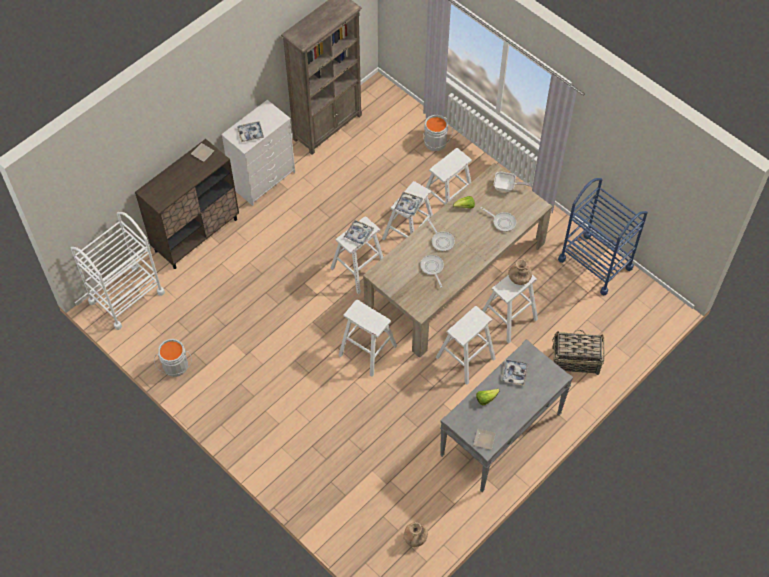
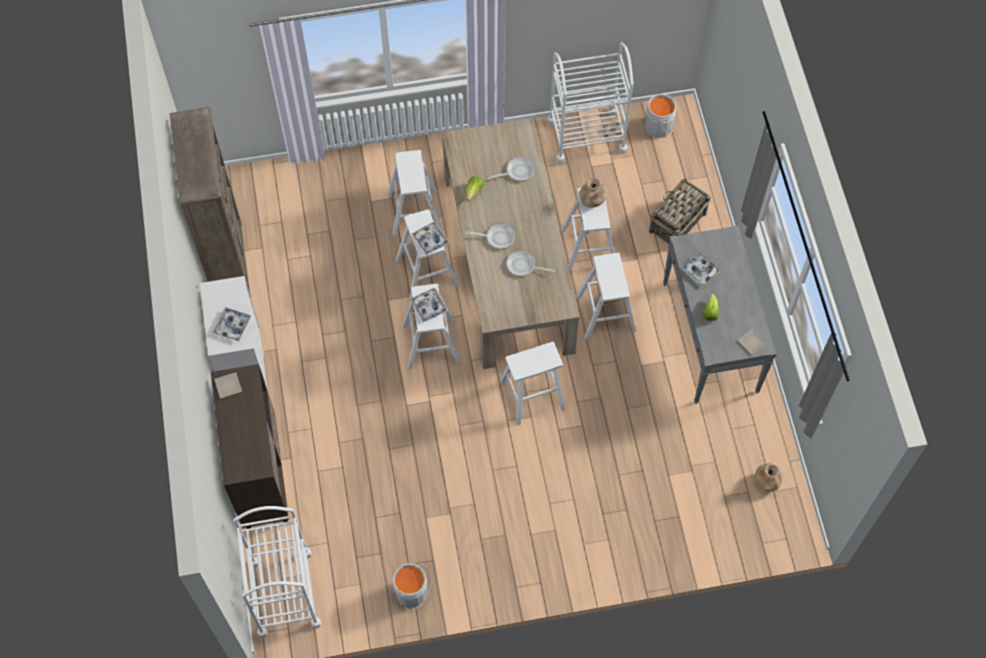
camera: 55 degrees left, 5 degrees up
(436, 143) = (335, 177): grey bucket -> grey bucket (660, 127)
(506, 187) = (480, 141): frying pan -> none
(595, 263) = (586, 136): blue cart -> white cart

